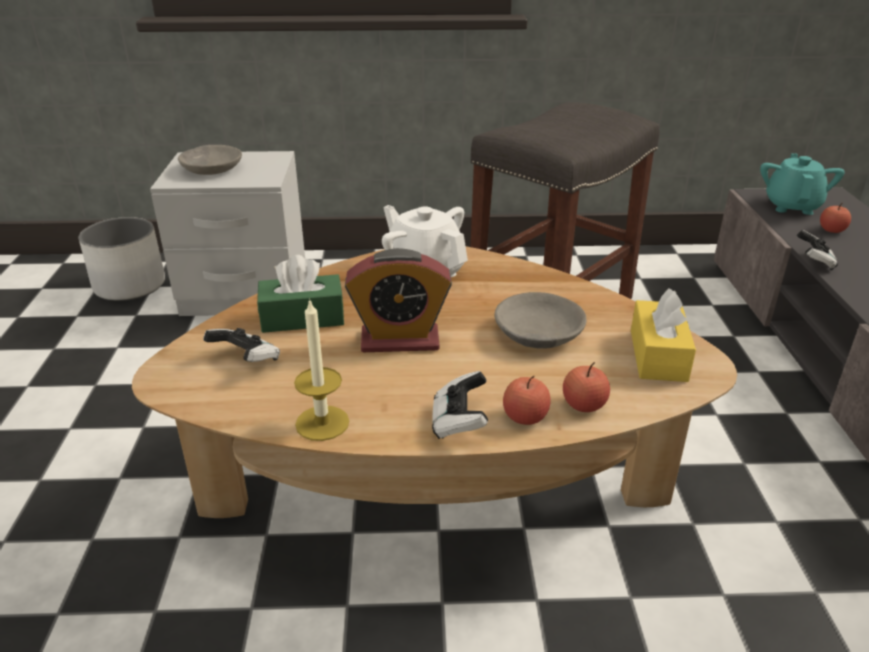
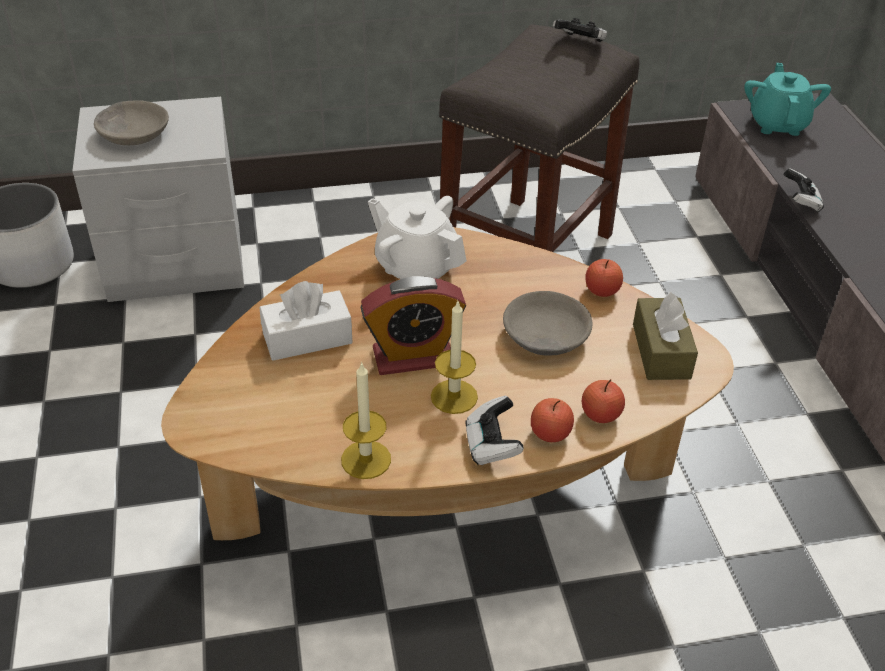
camera: 10 degrees left, 10 degrees up
(246, 361) = (269, 397): game controller -> game controller (579, 43)
(302, 318) = (307, 338): green tissue box -> white tissue box
(431, 376) = (454, 396): none -> candle
(658, 355) = (661, 351): yellow tissue box -> brown tissue box
(831, 230) = (818, 156): apple -> apple (602, 290)

